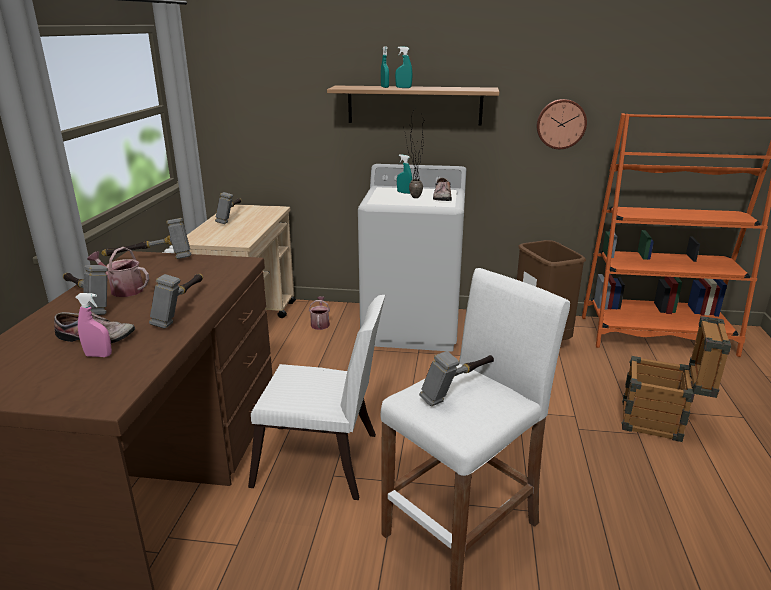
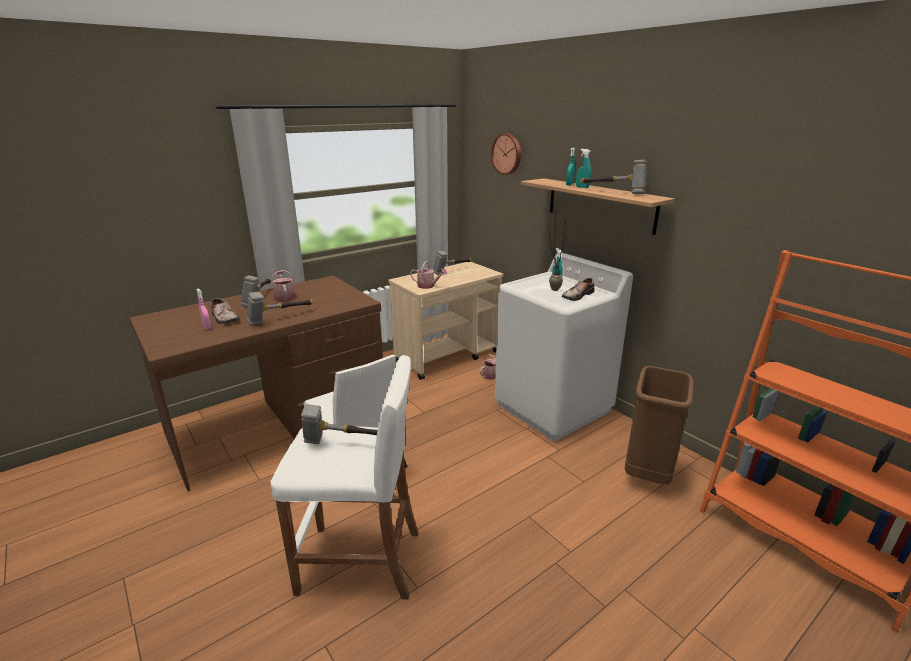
camera: 45 degrees right, 0 degrees up
(152, 260) = (330, 284): hammer -> hammer (613, 192)
(240, 237) = (428, 286): none -> watering can
(561, 124) = (738, 249): wall clock -> wall clock (507, 154)
(661, 422) = (648, 616): crate -> none

